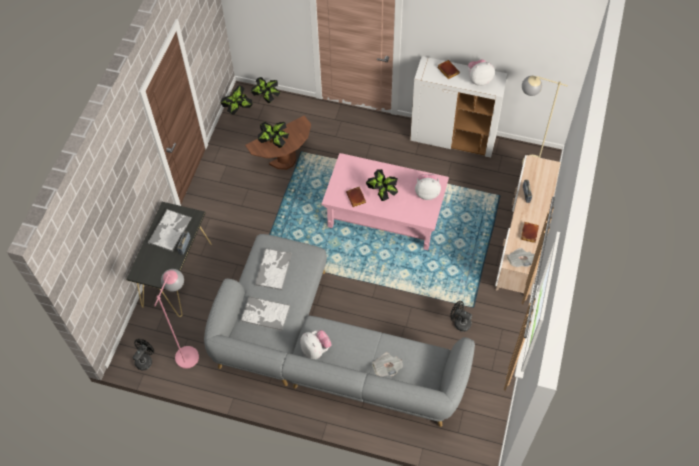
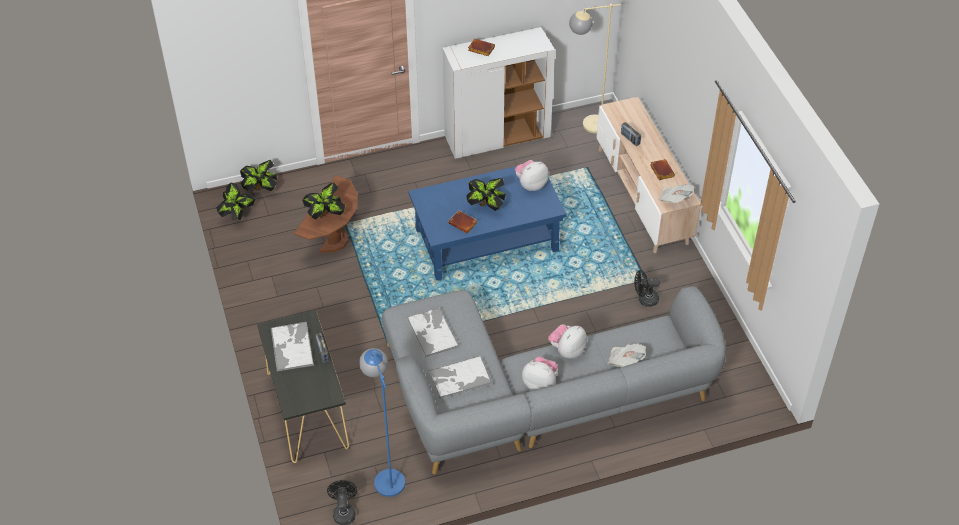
camera: 35 degrees left, 10 degrees down
(190, 349) = (386, 474): pink floor lamp -> blue floor lamp
(384, 214) = (486, 240): pink coffee table -> blue coffee table
(479, 79) = (518, 44): plush toy -> plush toy (567, 350)

